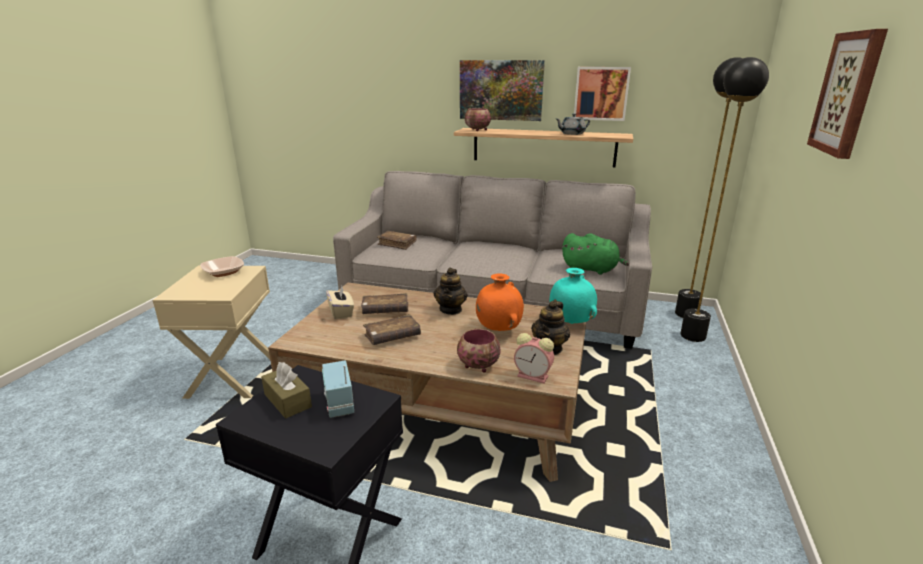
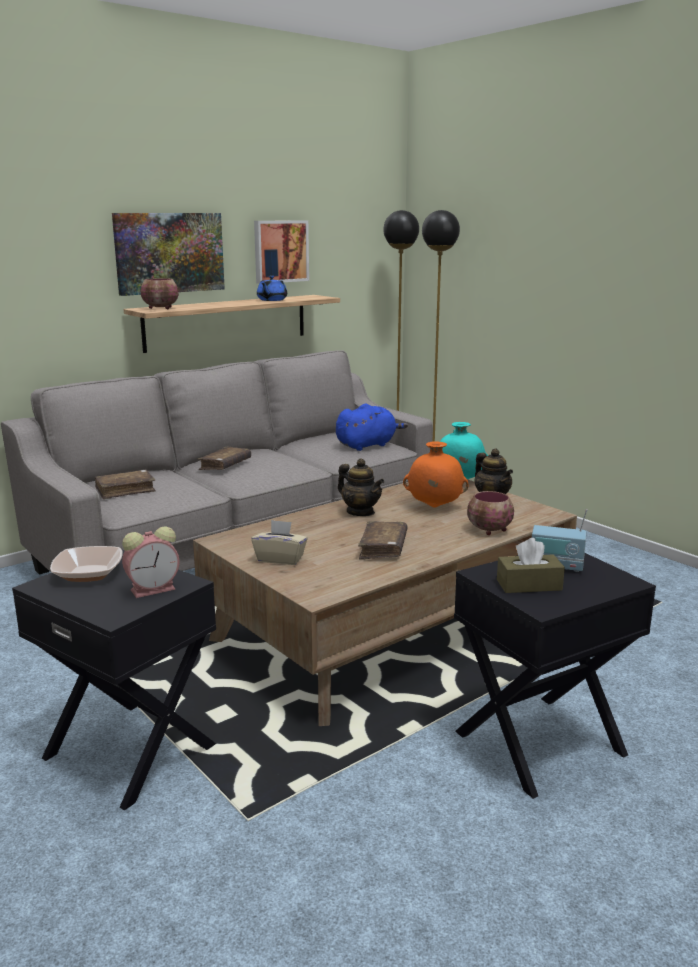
camera: 55 degrees left, 5 degrees down
(234, 377) = (132, 750): beige side table -> black side table
(385, 310) = (313, 538): brown book -> brown book (225, 465)
(534, 376) = (531, 517): alarm clock -> alarm clock (154, 589)
(571, 133) = (271, 300): grey teapot -> blue teapot
(592, 269) = (367, 445): green plush toy -> blue plush toy
(847, 93) = (586, 237): picture -> none

